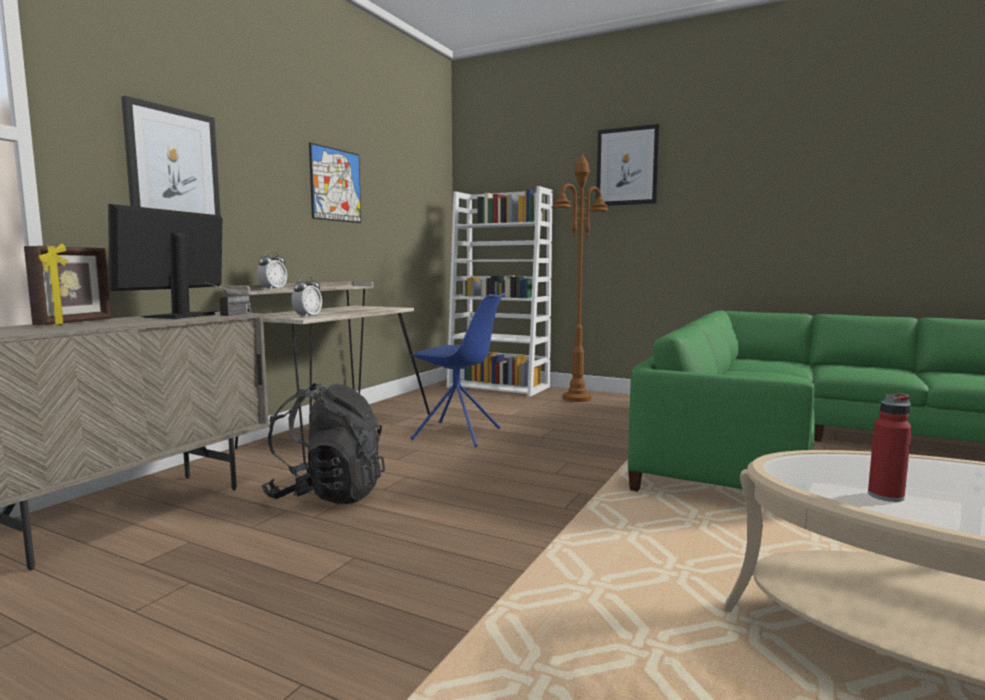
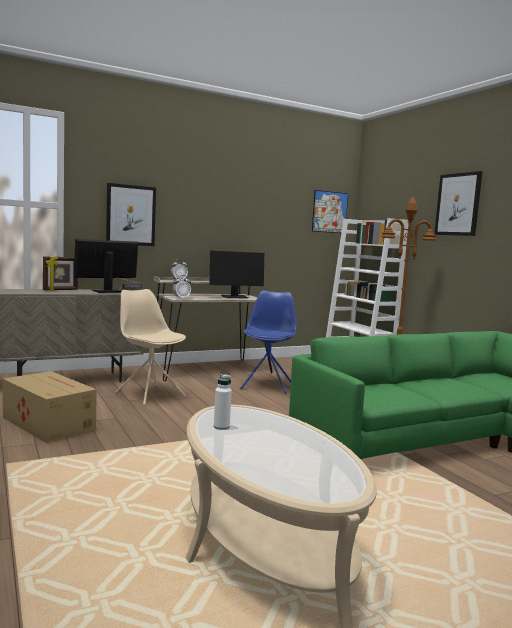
camera: 35 degrees right, 0 degrees up
(242, 621) = (48, 423): none -> cardboard box
(327, 495) = (149, 394): black backpack -> beige chair
(335, 185) = (240, 218): picture -> picture (329, 212)
(365, 309) = (234, 297): none -> monitor
(458, 434) = (267, 385): blue chair -> blue chair turned 135 degrees counterclockwise
(885, 496) = (221, 427): red bottle -> white bottle

